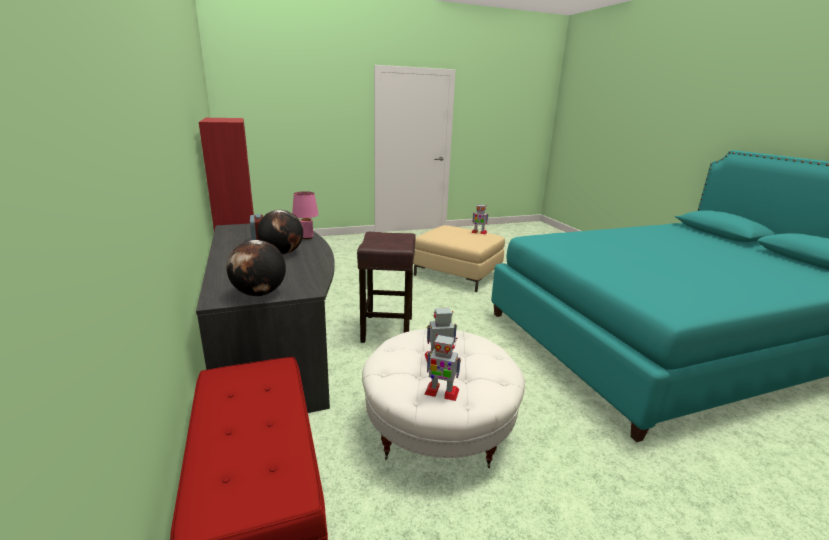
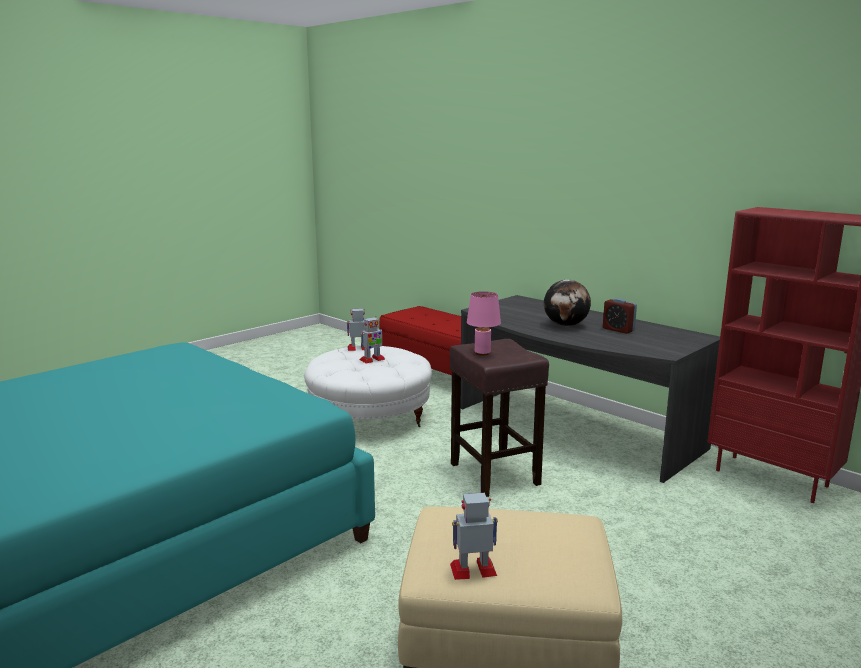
camera: 155 degrees right, 5 degrees down
(259, 294) = (504, 304): globe -> none
(307, 237) = (590, 342): pink table lamp -> pink table lamp (482, 353)

